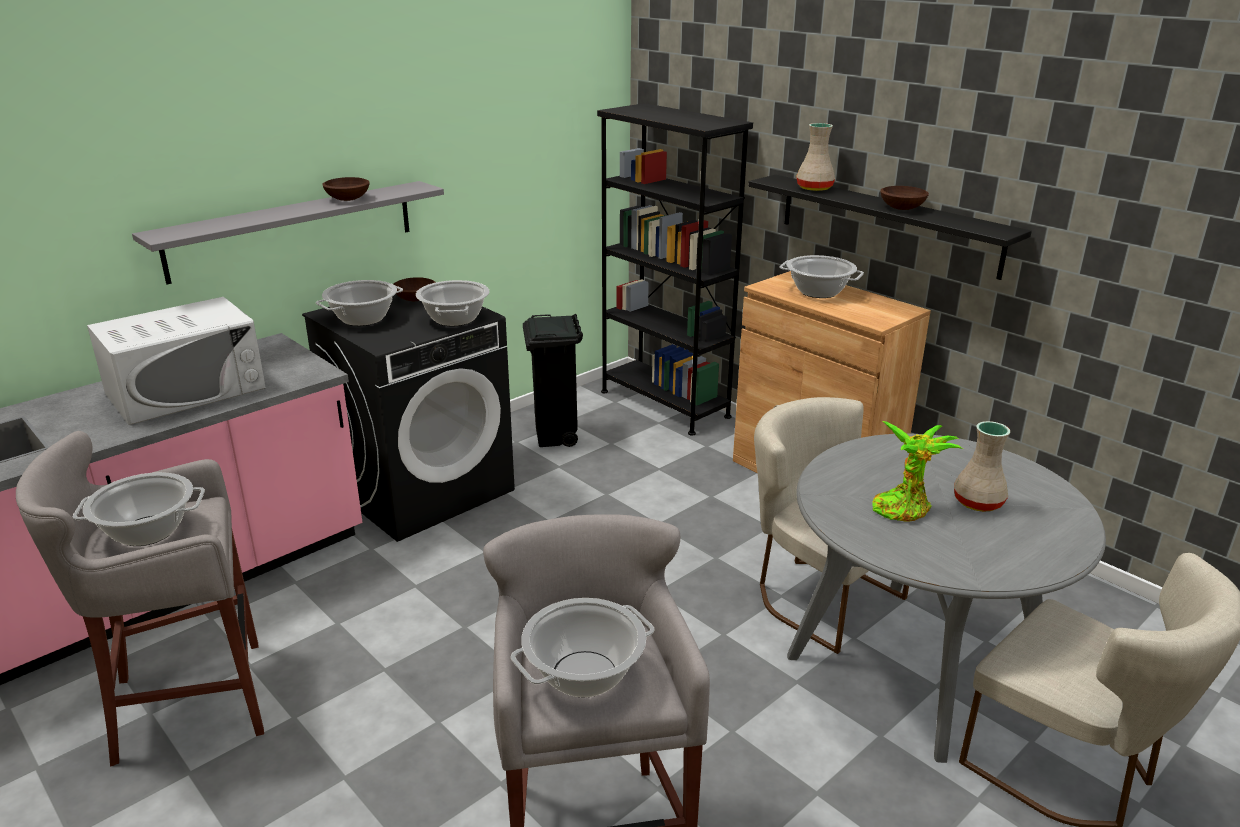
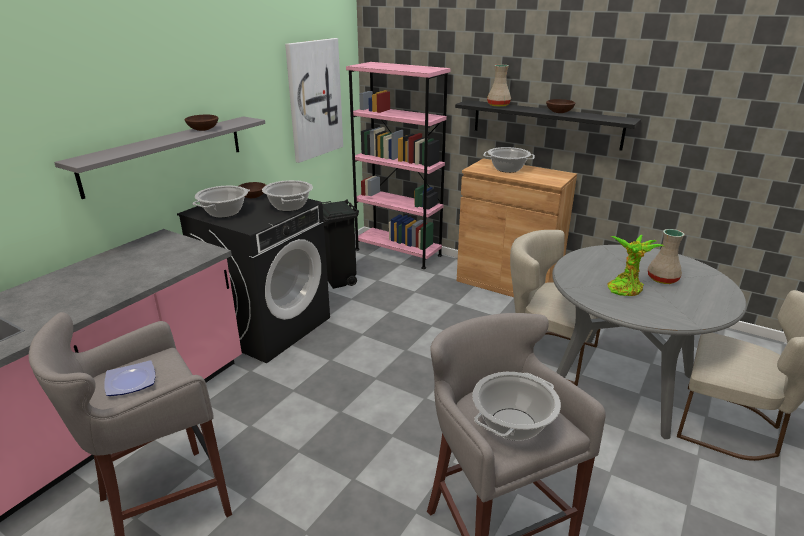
camera: 15 degrees left, 0 degrees up
(148, 531) = (131, 381): cooking pot -> plate
(186, 391) = (115, 275): white microwave -> none
(544, 158) = (314, 99): none -> picture
(664, 404) = (398, 252): black bookcase -> pink bookcase

